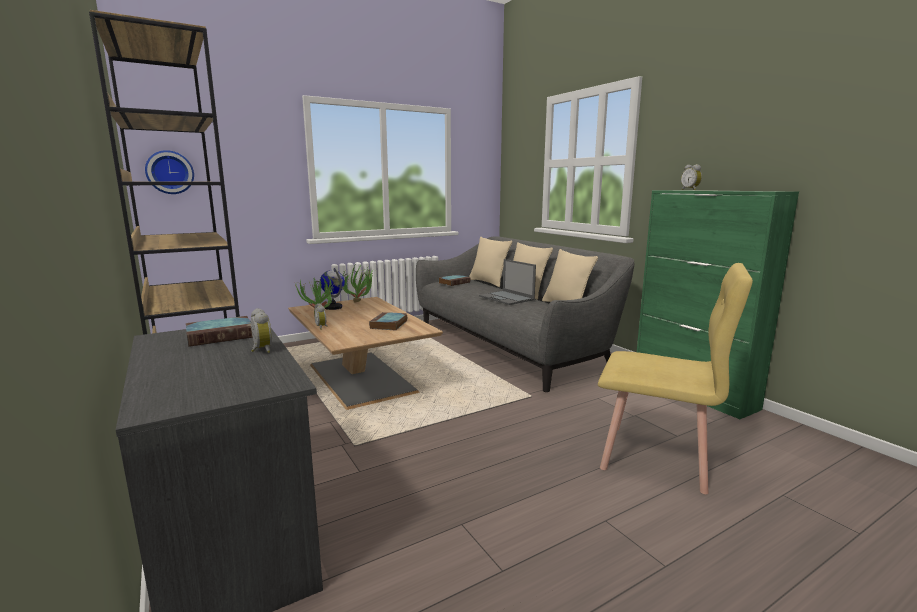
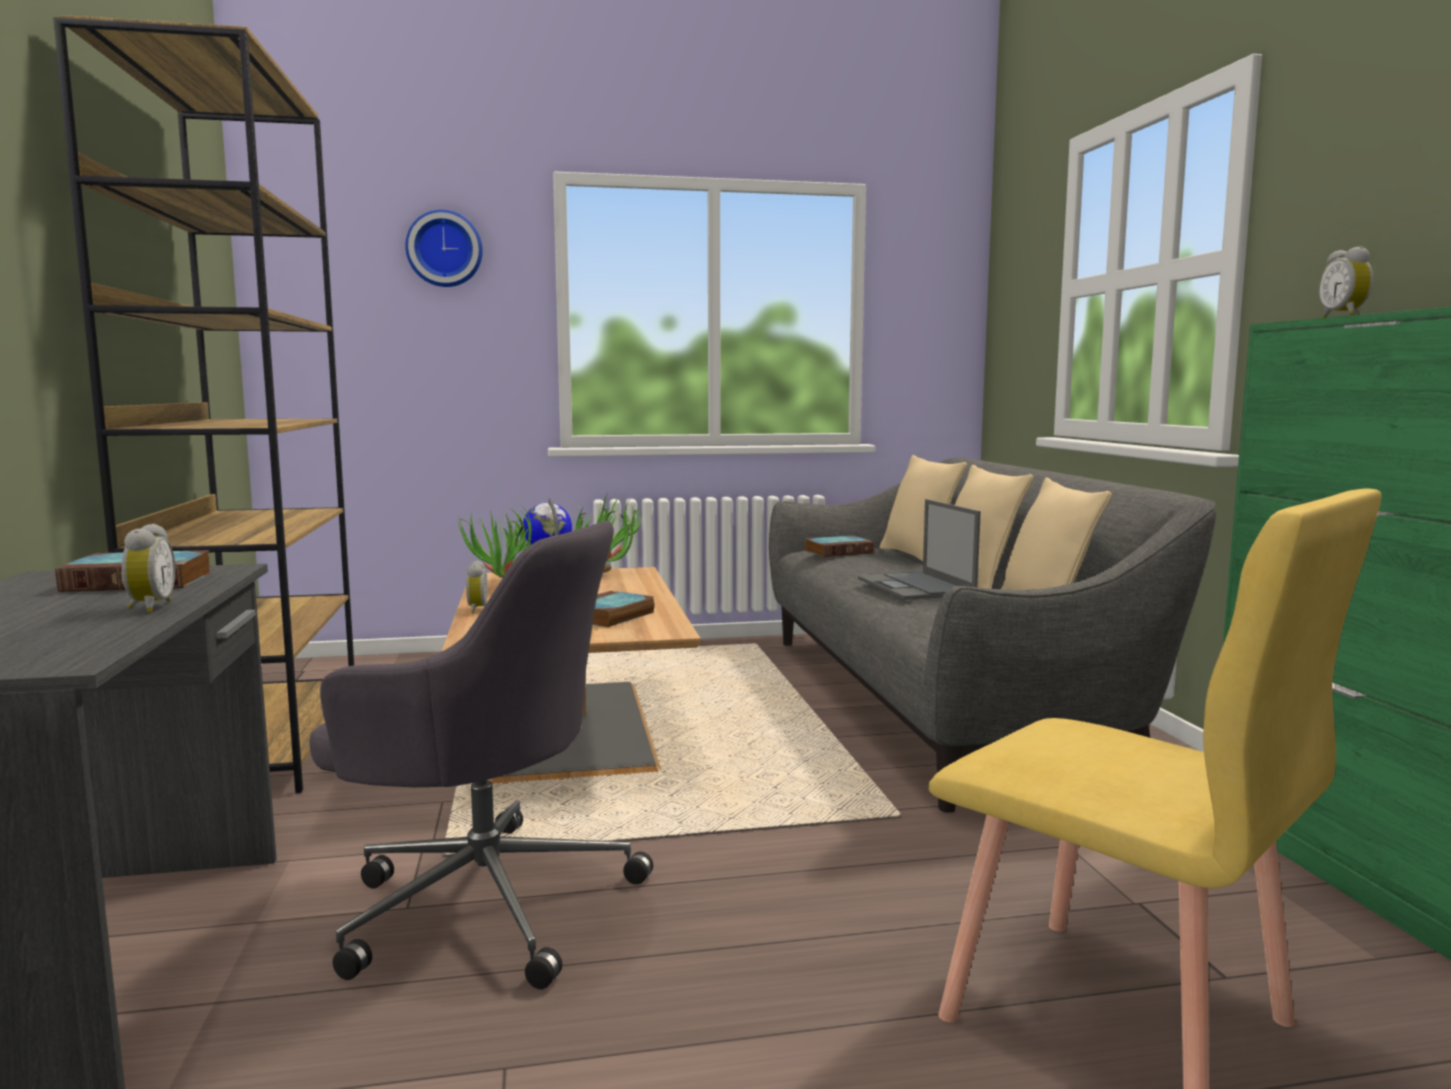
camera: 20 degrees right, 5 degrees down
(170, 172) = (309, 318): wall clock -> wall clock (445, 249)
(392, 461) = (484, 901): none -> grey office chair

